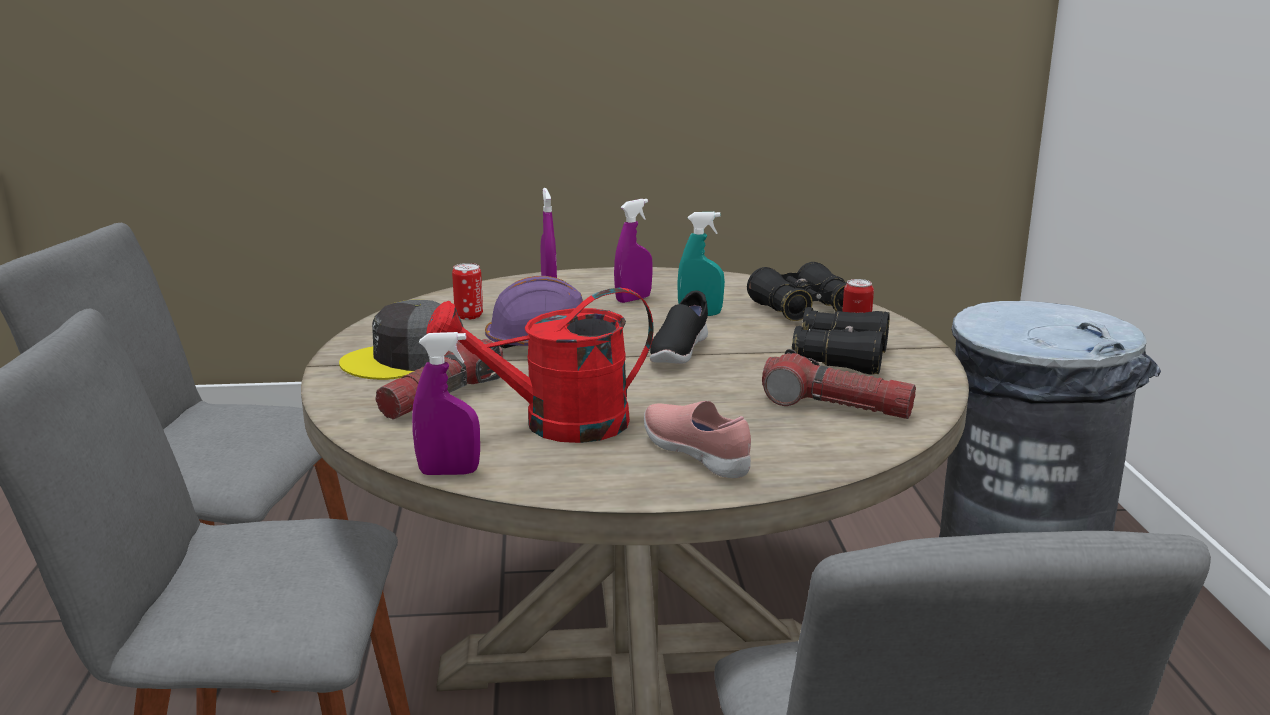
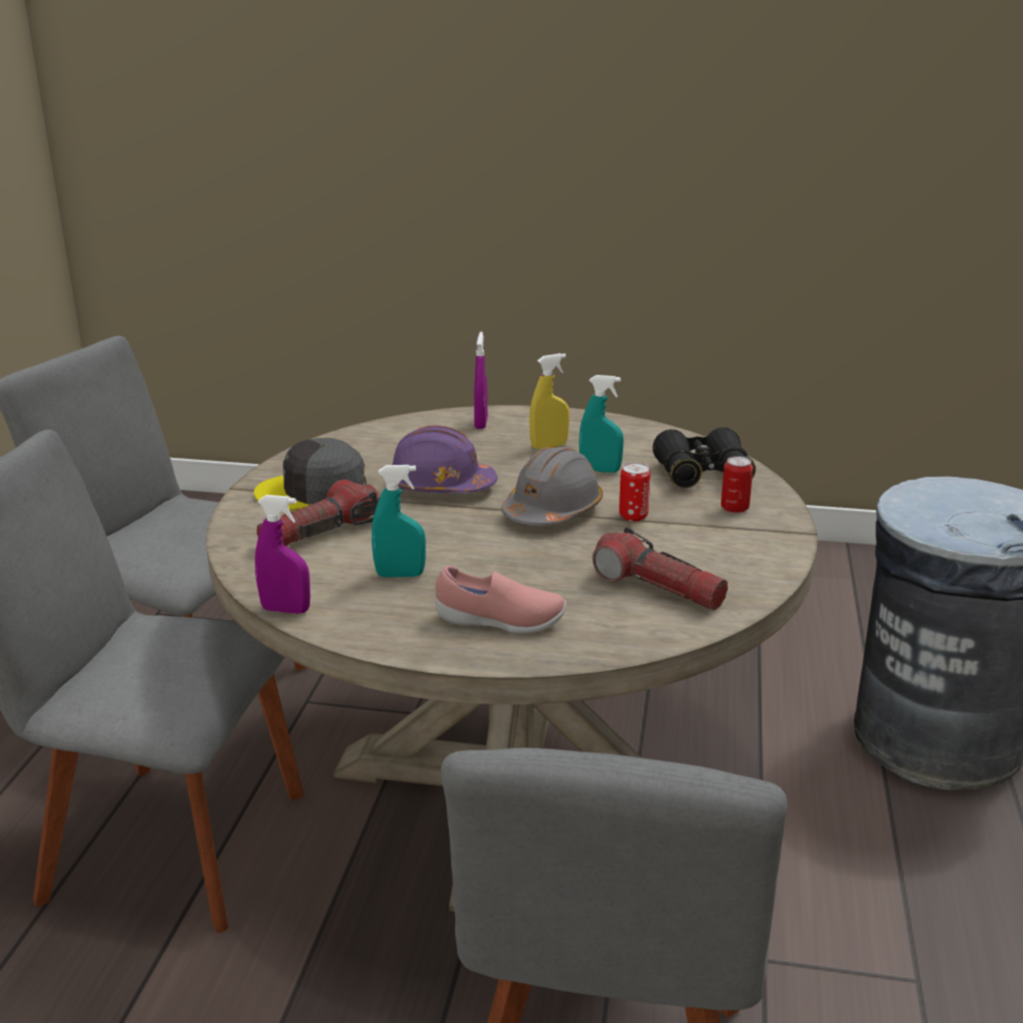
camera: 15 degrees right, 5 degrees up
(469, 316) = (391, 450): can -> can (633, 516)
(557, 425) = (400, 575): red watering can -> turquoise spray bottle
(633, 299) = (549, 446): purple spray bottle -> yellow spray bottle
(678, 352) = (552, 511): black shoe -> grey hard hat
(697, 455) = (500, 622): pink shoe -> pink shoe turned 120 degrees clockwise
(841, 358) = (700, 535): black binoculars -> none

